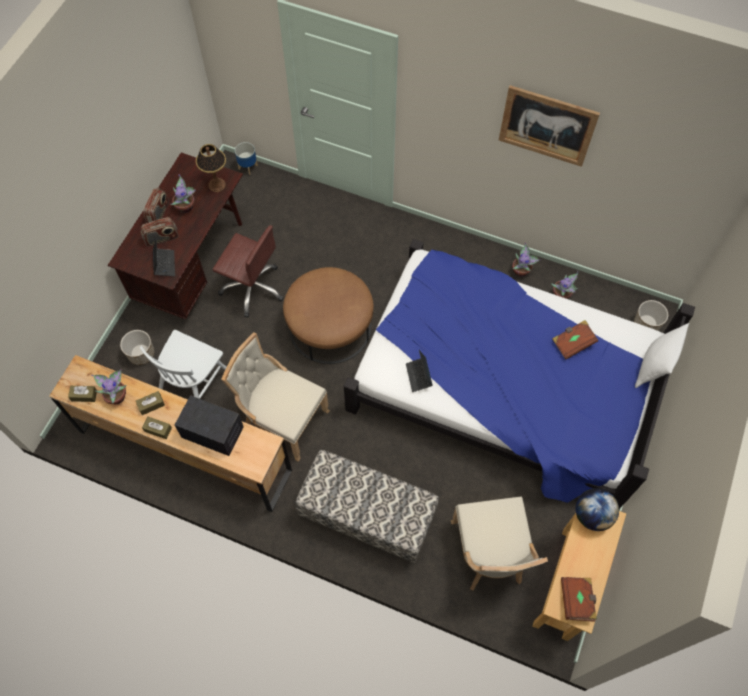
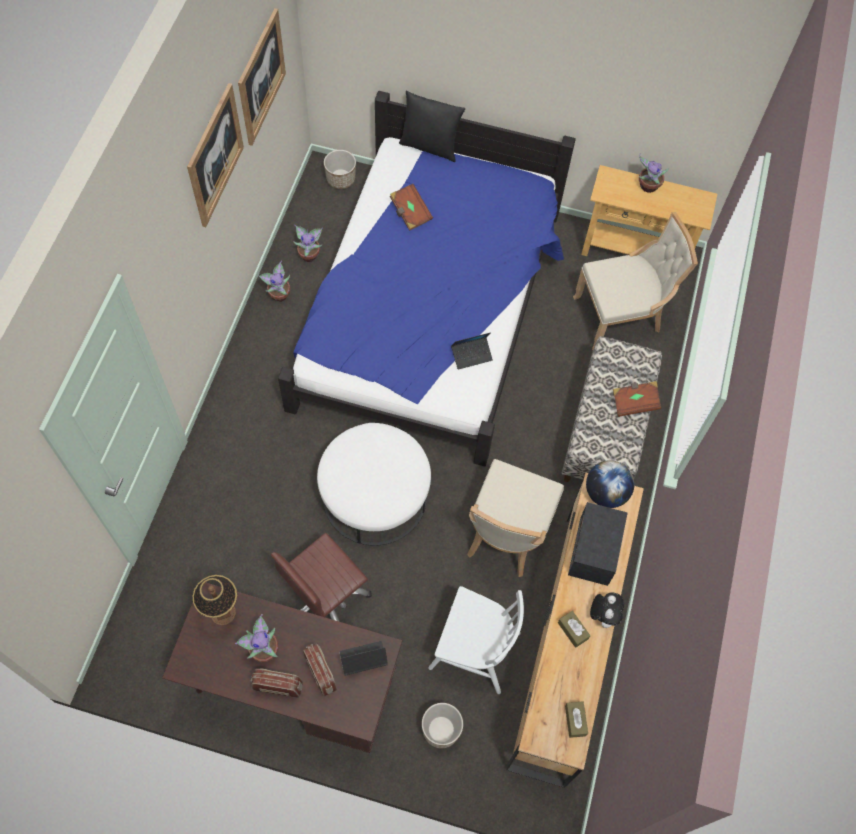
camera: 100 degrees left, 0 degrees up
(117, 396) = (568, 677): potted plant -> potted plant (647, 186)
(158, 429) = (603, 615): brown tissue box -> plush toy
(248, 167) = (116, 640): planter -> none
(253, 288) = (325, 599): brown office chair -> brown office chair turned 150 degrees counterclockwise
(330, 327) = (375, 496): brown ottoman -> white ottoman
(577, 600) = (691, 203): brown book -> brown book (634, 402)
(592, 515) = (607, 190): globe -> globe (605, 493)
(646, 168) = (261, 77): none -> picture
(653, 368) = (430, 146): white pillow -> black pillow

